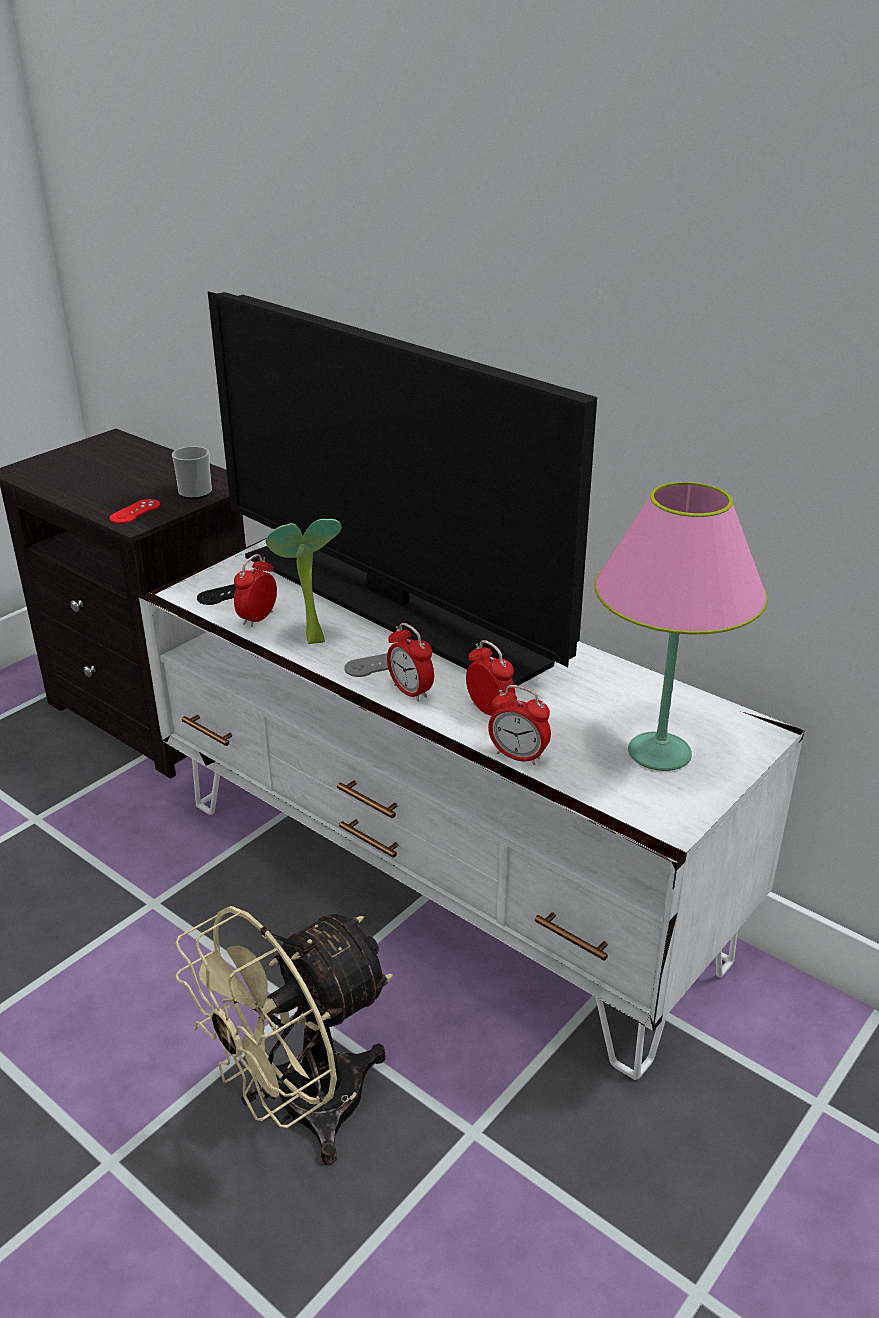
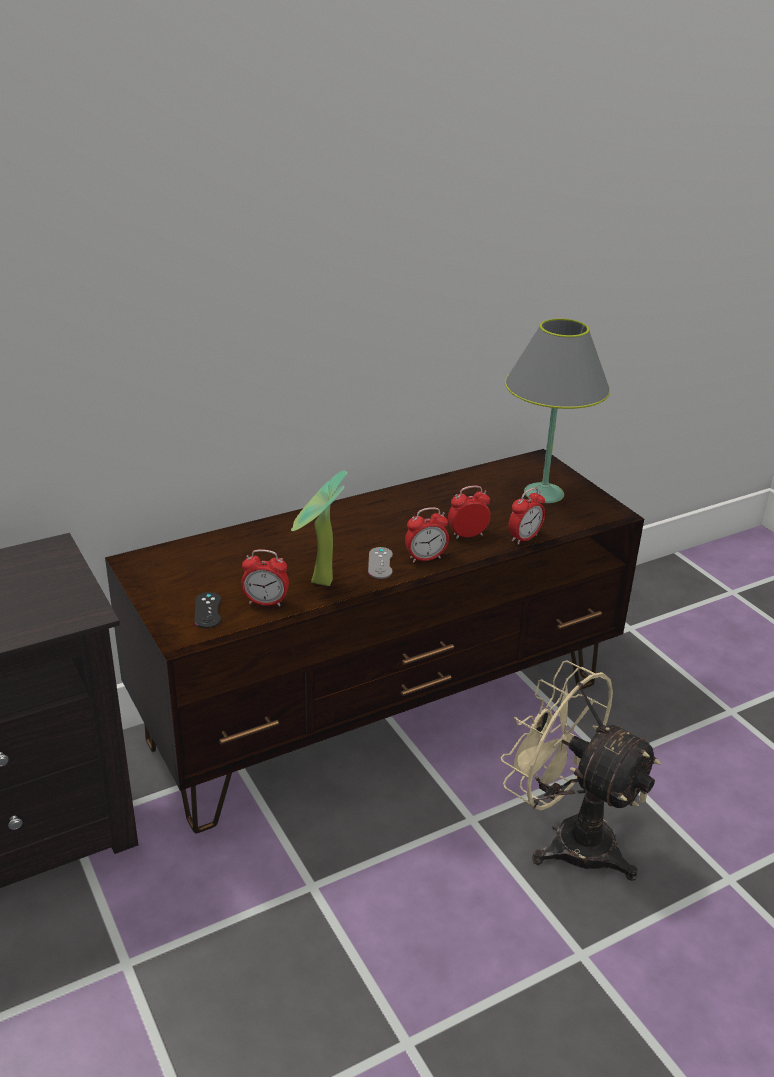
camera: 70 degrees left, 0 degrees up
(135, 512) = (62, 609): red game controller -> none
(196, 491) = (50, 568): mug -> none
(258, 618) = (265, 602): alarm clock -> alarm clock turned 45 degrees counterclockwise
(301, 1110) = (568, 838): beige fan -> beige fan turned 150 degrees clockwise
(391, 608) = (300, 540): television -> none
(441, 880) = (381, 712): white tv stand -> brown tv stand
(659, 752) = (543, 493): pink table lamp -> grey table lamp

